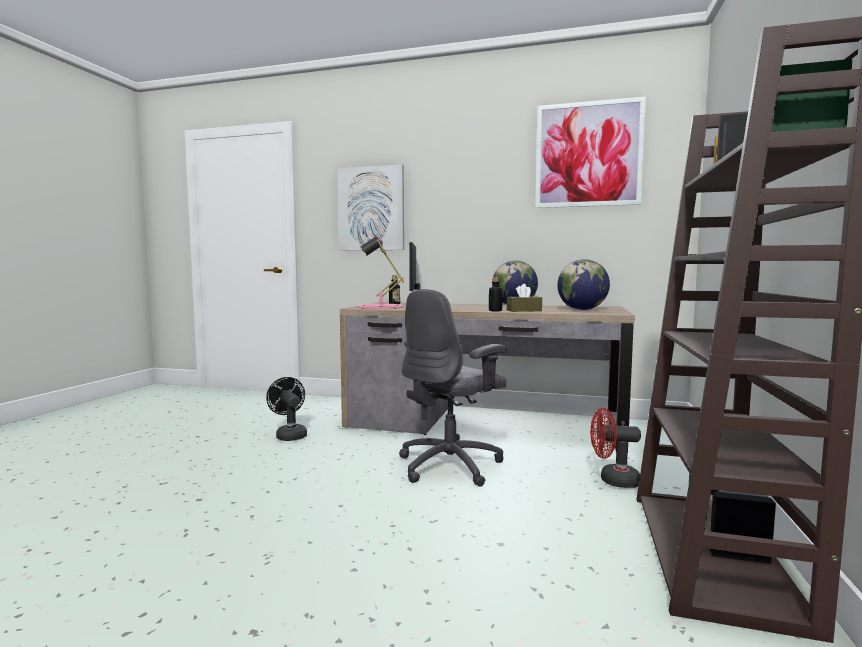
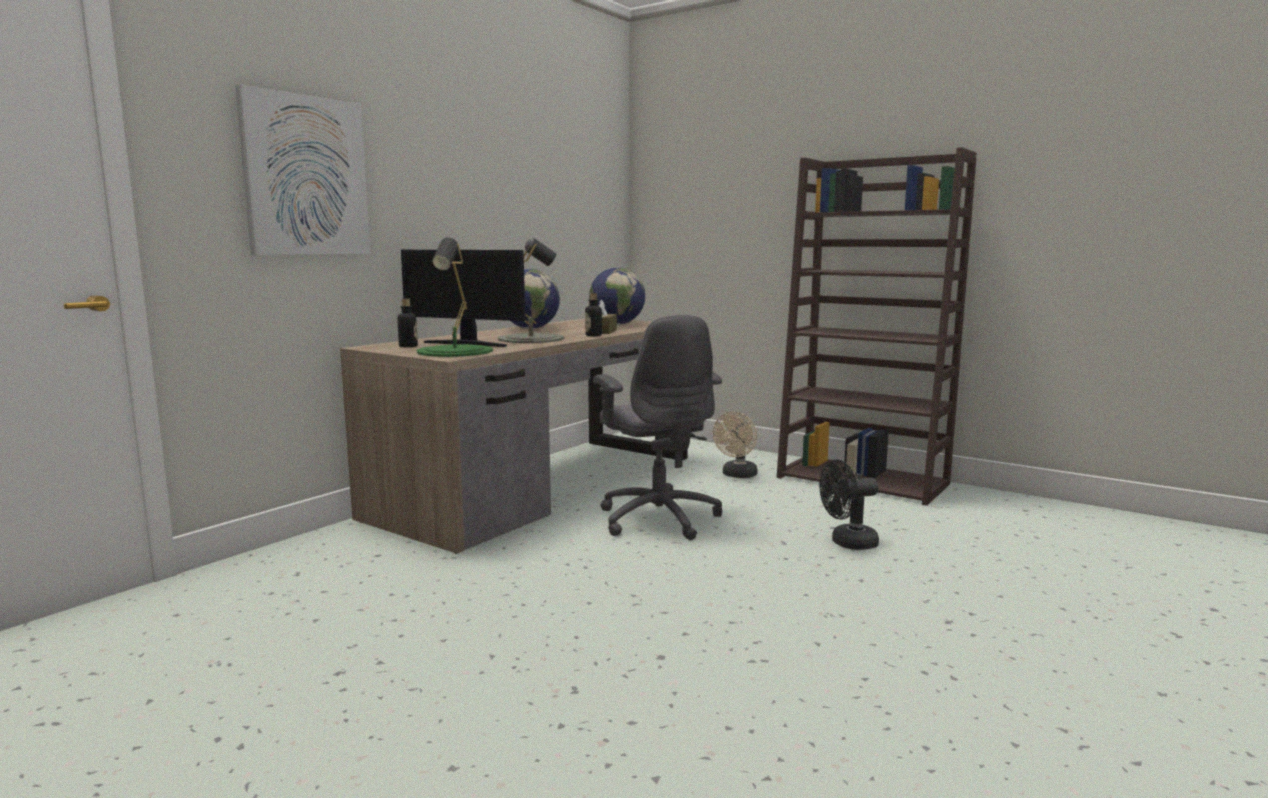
camera: 70 degrees left, 5 degrees up
(289, 435) = (442, 592): black fan -> black fan (847, 543)
(380, 307) = (455, 351): pink table lamp -> green table lamp
(456, 308) = (531, 339): none -> grey table lamp
(588, 154) = (557, 138): picture -> none
(613, 480) = (737, 475): red fan -> beige fan

